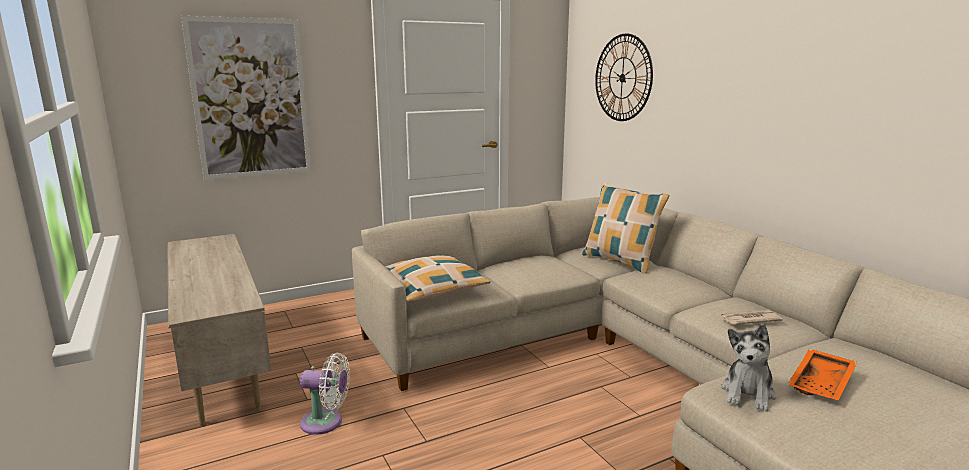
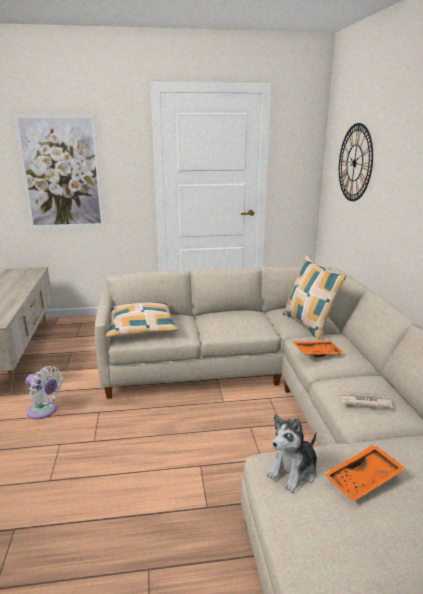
camera: 20 degrees right, 5 degrees up
(658, 285) = (317, 353): none -> orange tray

